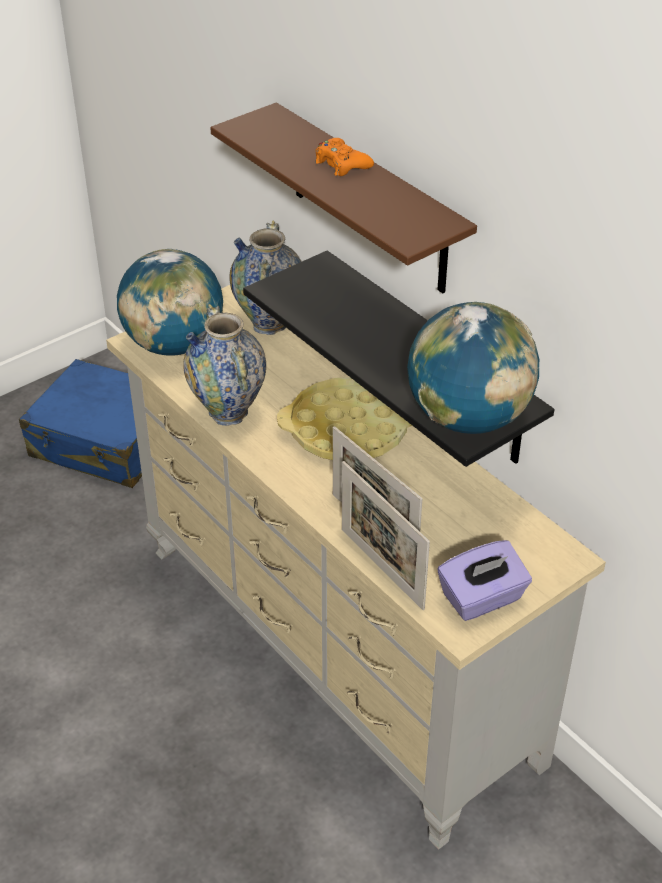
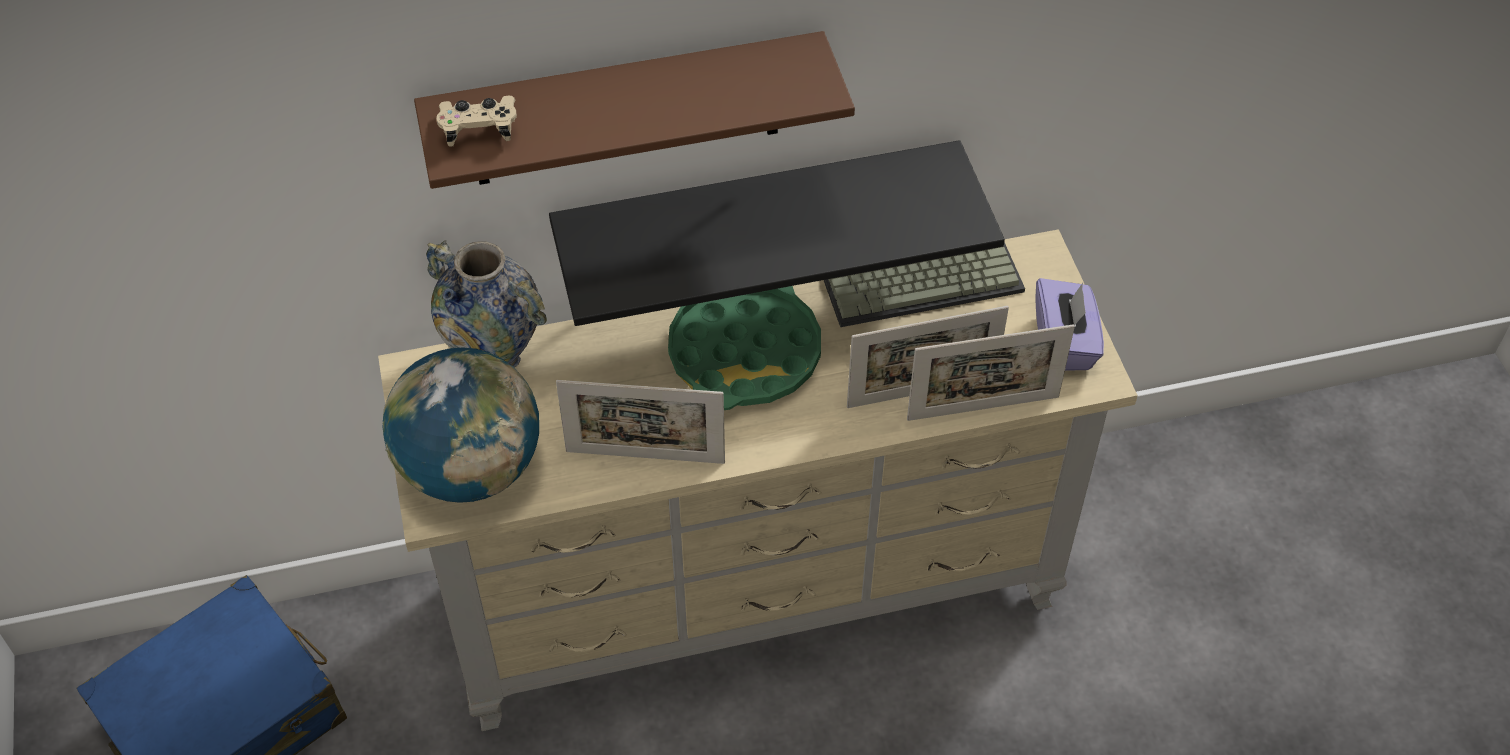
camera: 65 degrees left, 10 degrees up
(228, 412) = (645, 457): vase -> picture frame
(265, 129) = (479, 130): none -> beige game controller
(341, 164) = (619, 91): orange game controller -> none
(348, 429) = (745, 353): yellow tray -> green tray
(468, 418) = (940, 211): globe -> none
(485, 499) = (924, 281): none -> keyboard

